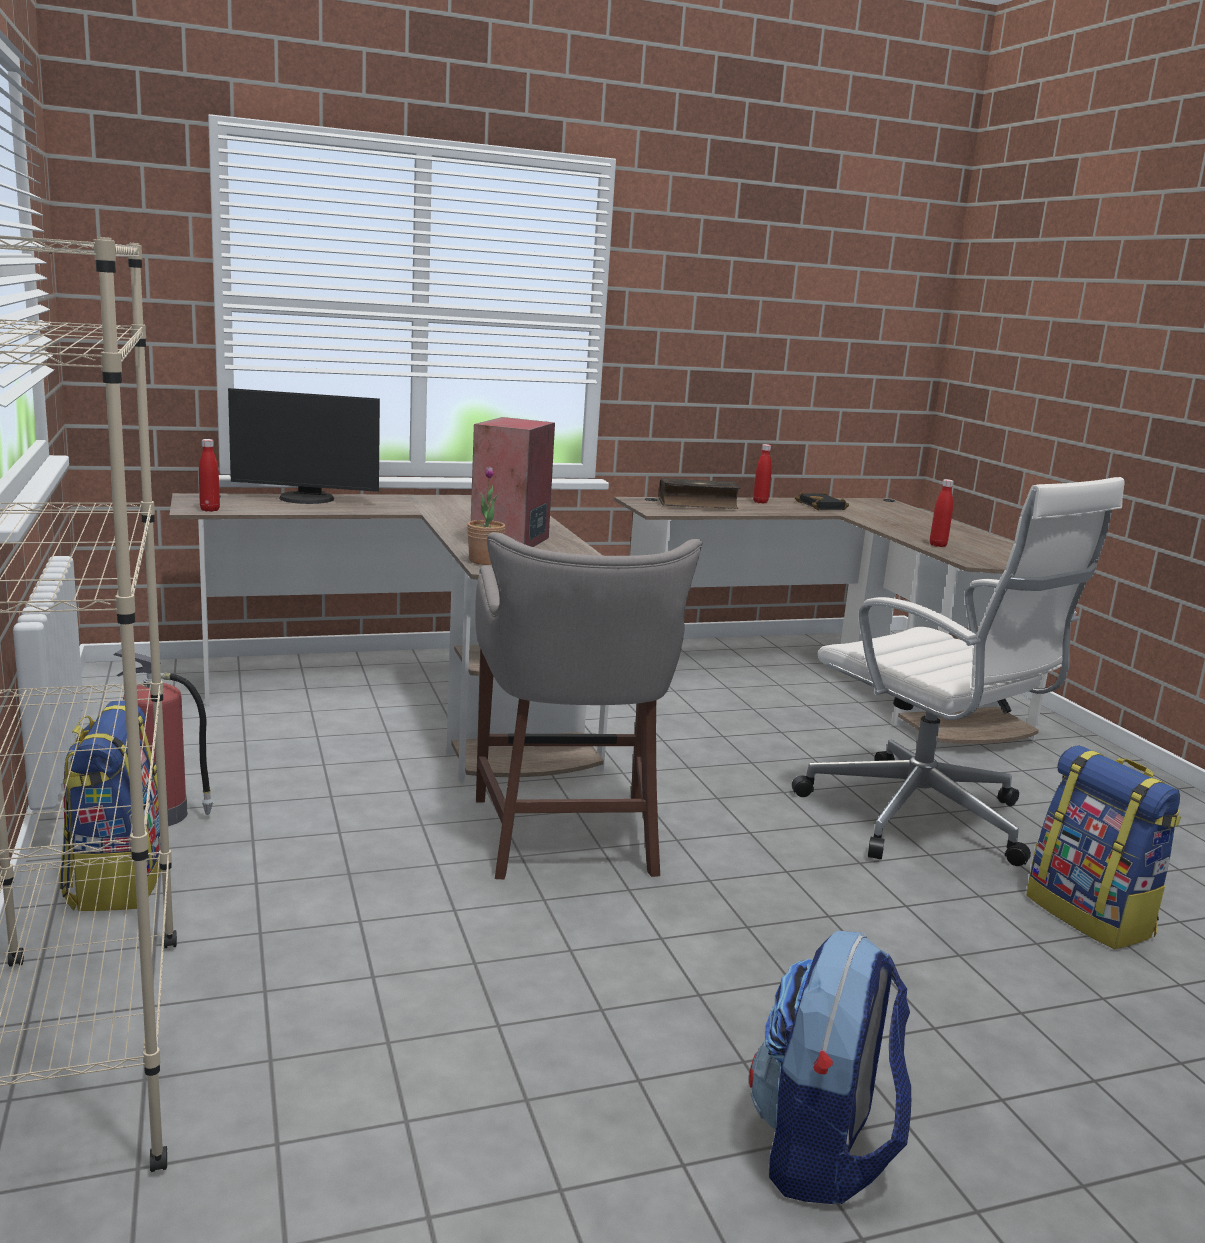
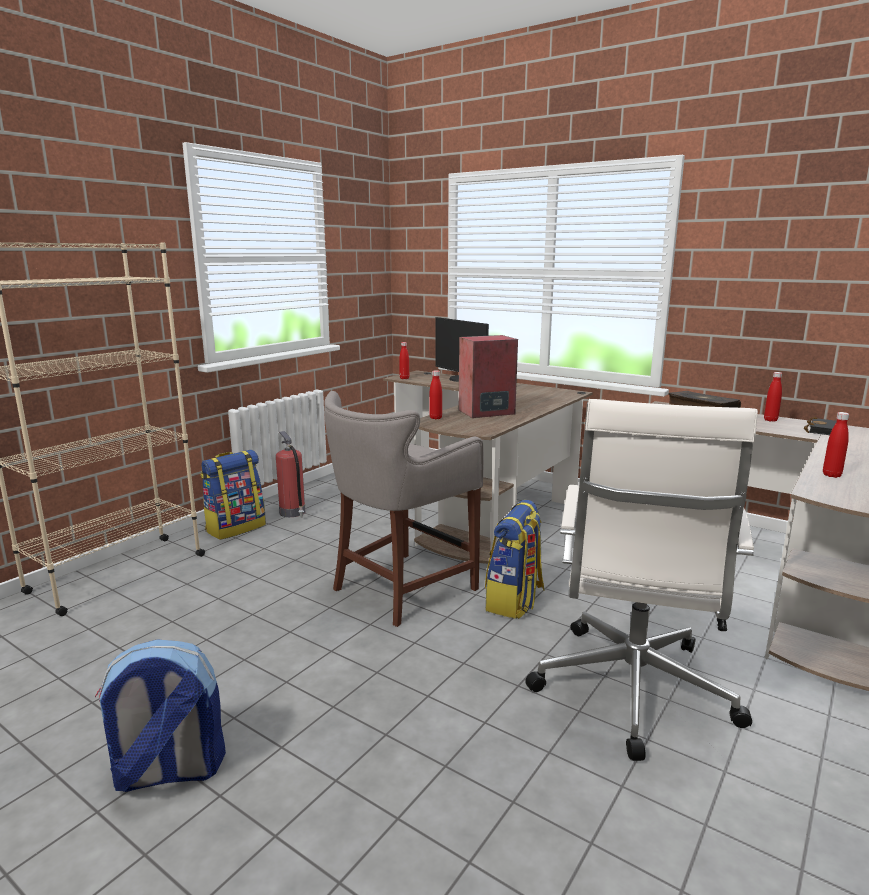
camera: 55 degrees right, 0 degrees up
(485, 561) = (435, 418): potted plant -> red bottle
(1091, 916) = (603, 824): backpack -> backpack (515, 601)

